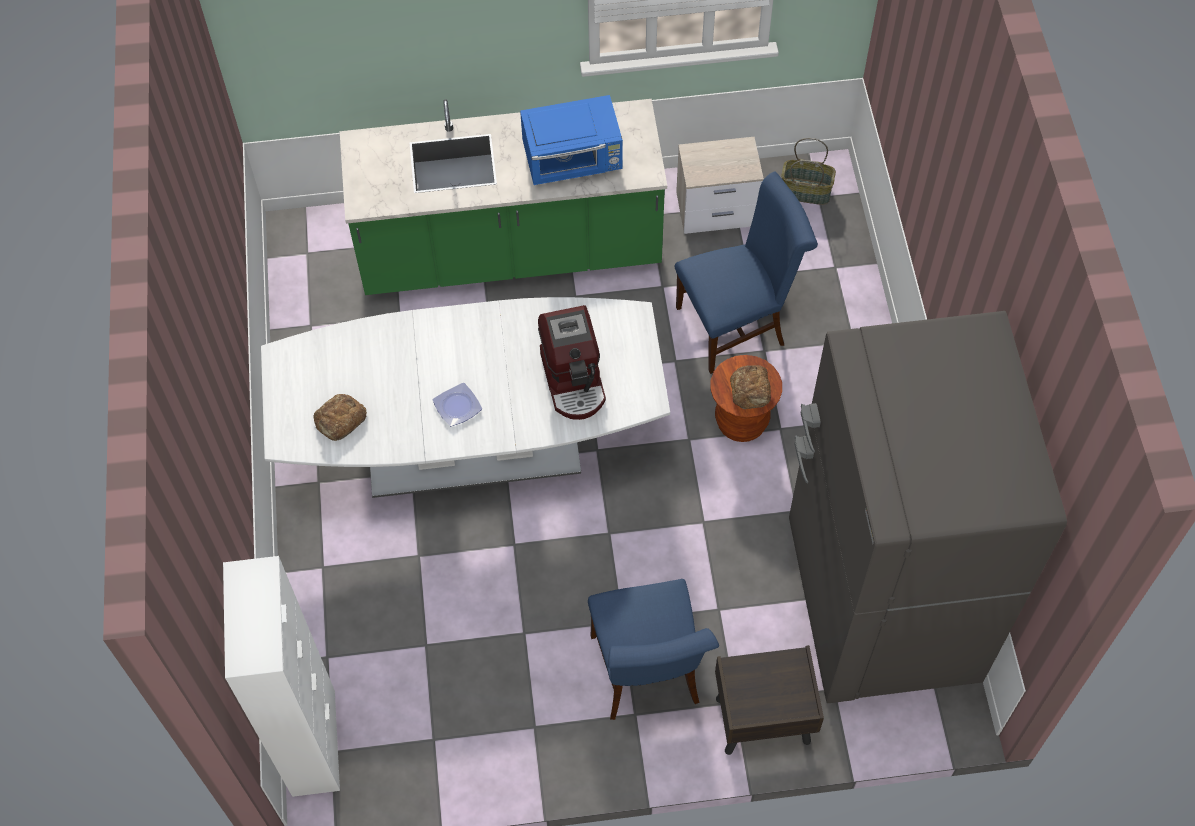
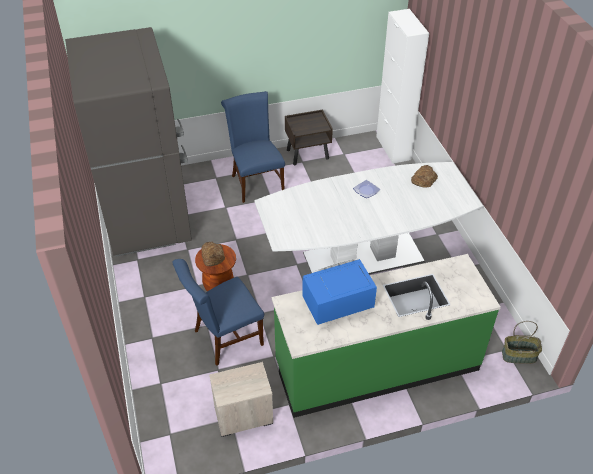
camera: 170 degrees right, 15 degrees down
(574, 380) = (308, 208): coffee machine -> none
(761, 721) = (203, 173): brown nightstand -> brown nightstand (308, 154)
(806, 191) = (179, 438): basket -> basket (518, 356)

